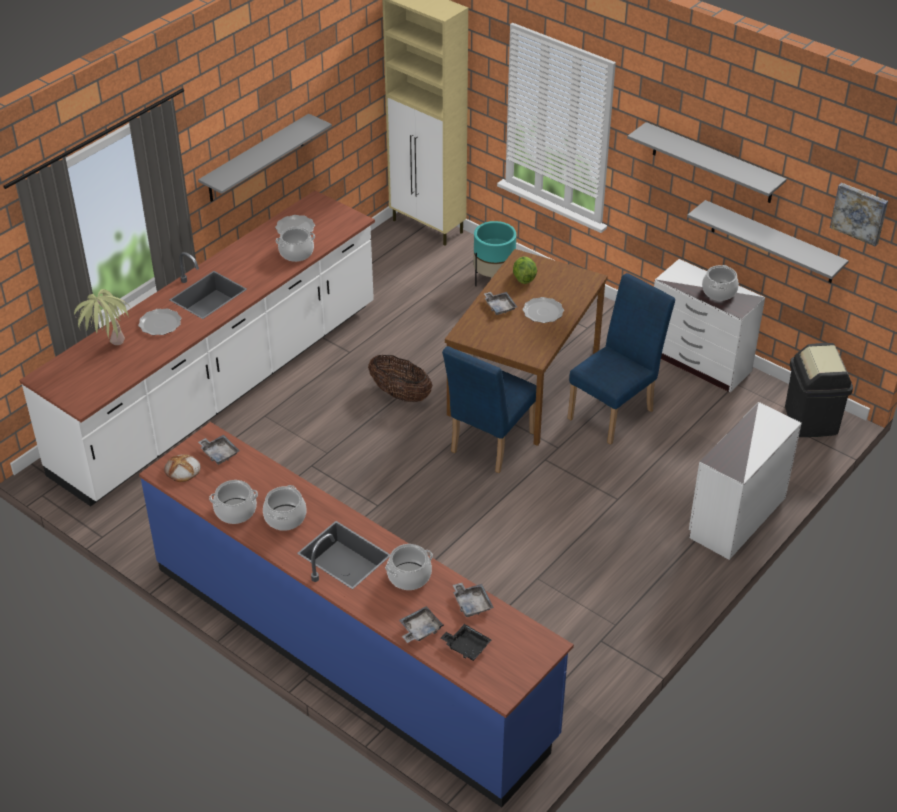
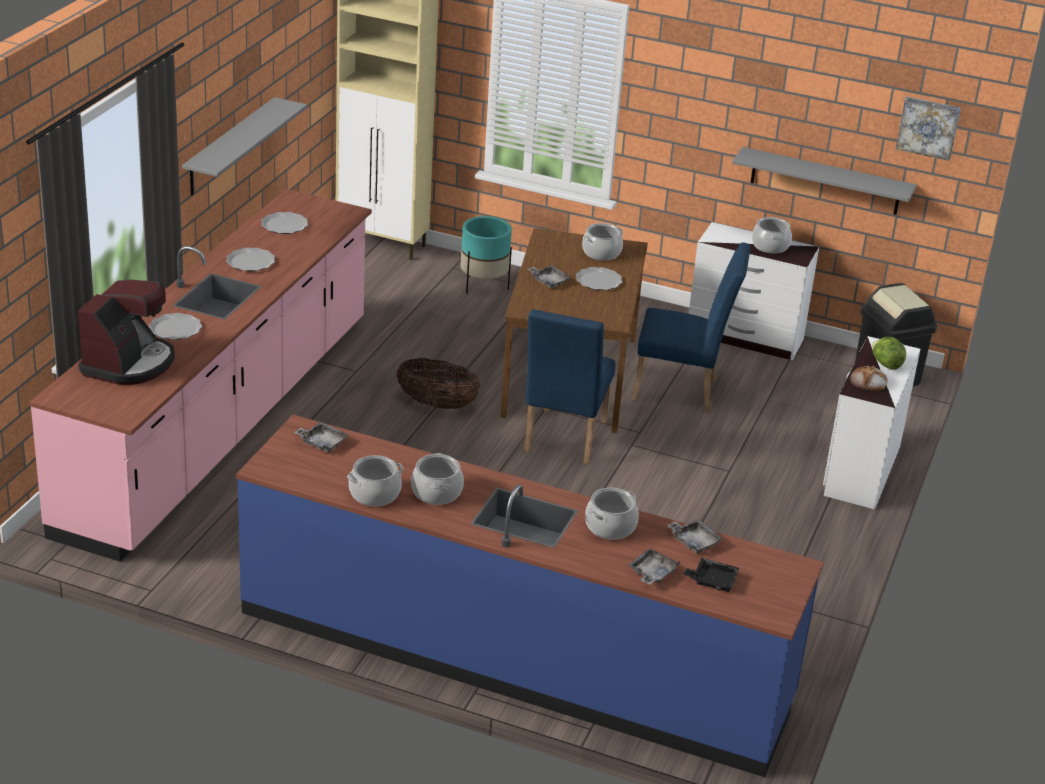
camera: 20 degrees left, 10 degrees down
(109, 353) = (129, 363): potted plant -> coffee machine
(182, 470) = (287, 464): bread -> bread (868, 382)
(221, 389) = (221, 424): white counter -> pink counter
(250, 263) = (250, 262): none -> plate
(296, 253) = (299, 247): cooking pot -> cooking pot (601, 253)
(523, 278) = (559, 253): lettuce -> lettuce (886, 364)
(615, 411) = (682, 391): blue chair -> blue chair turned 75 degrees clockwise
(712, 163) = (751, 102): grey shelf -> none

